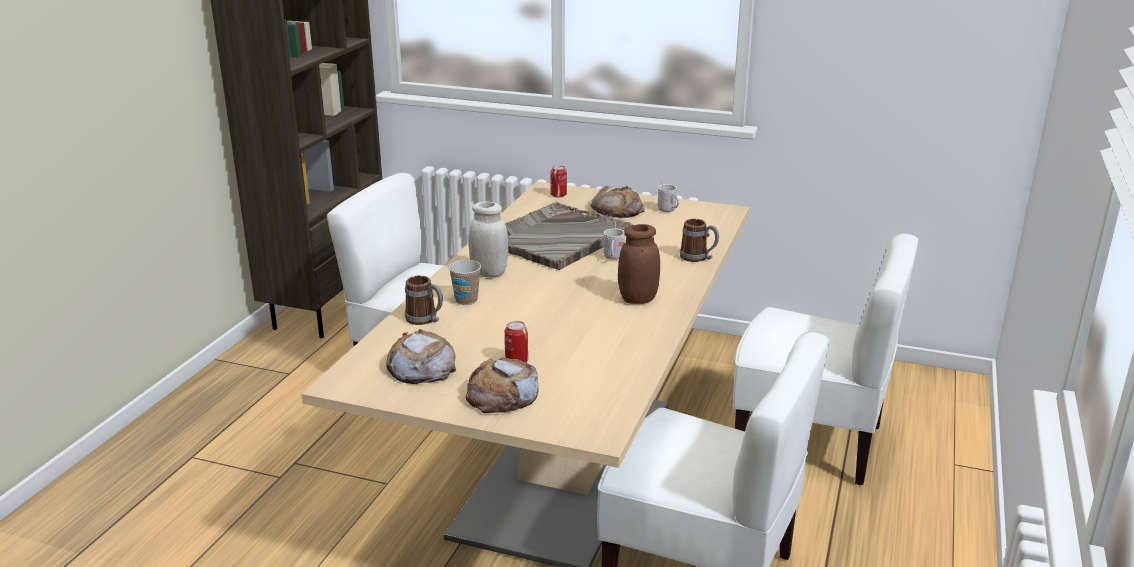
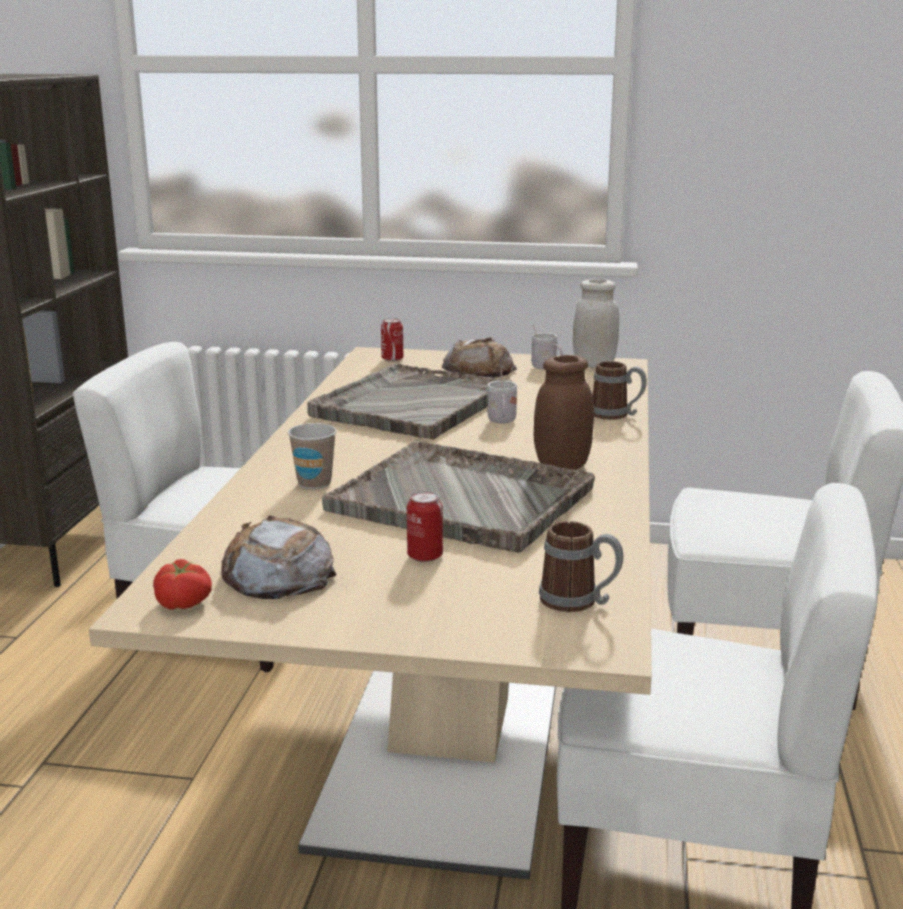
camera: 10 degrees left, 5 degrees down
(360, 381) = (184, 602): none -> tomato
(425, 320) = (262, 512): mug -> mug (579, 602)
(489, 273) = (334, 449): white jar -> white jar (594, 364)
(502, 395) = (422, 602): bread -> none
(559, 321) = (463, 500): none -> grey tray

